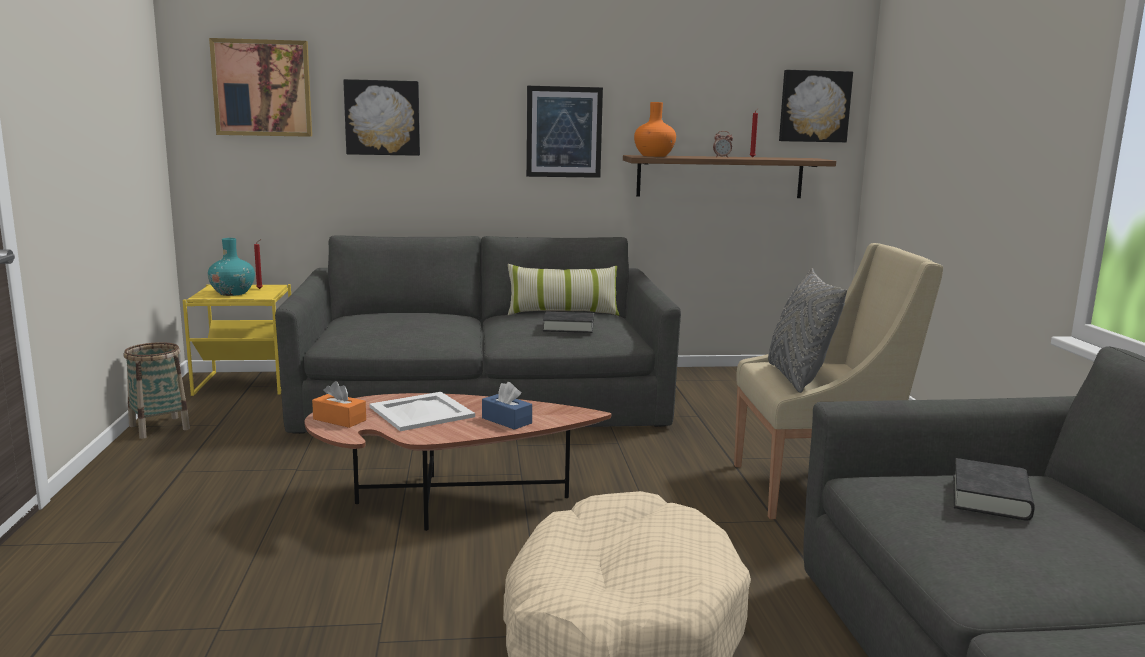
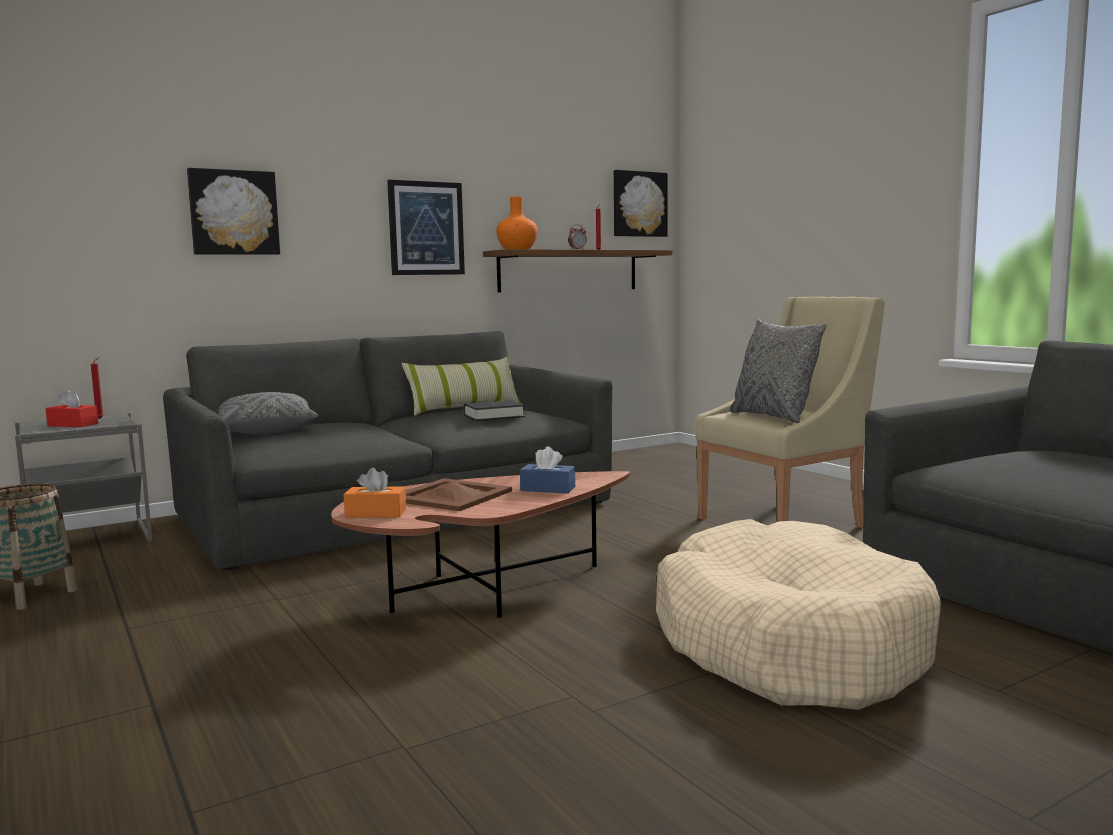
camera: 25 degrees left, 5 degrees down
(233, 293) = (73, 425): turquoise vase -> red tissue box
(245, 383) = (88, 539): yellow side table -> grey side table
(262, 88) = (83, 176): picture -> none
(369, 316) = (265, 431): none -> grey pillow
(422, 411) = (451, 495): white tray -> brown tray
(990, 497) = (1036, 460): black book -> none

